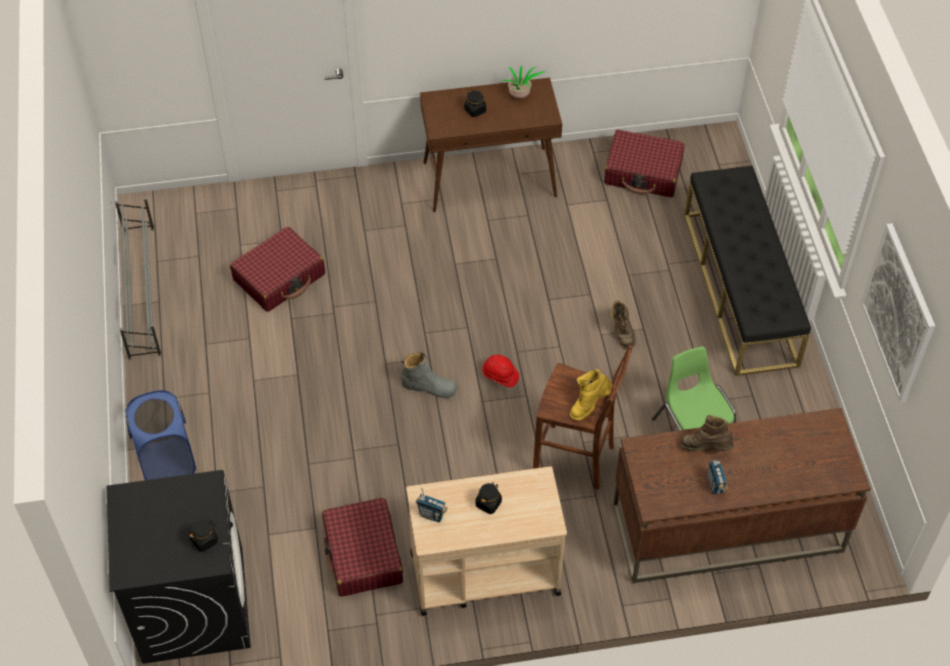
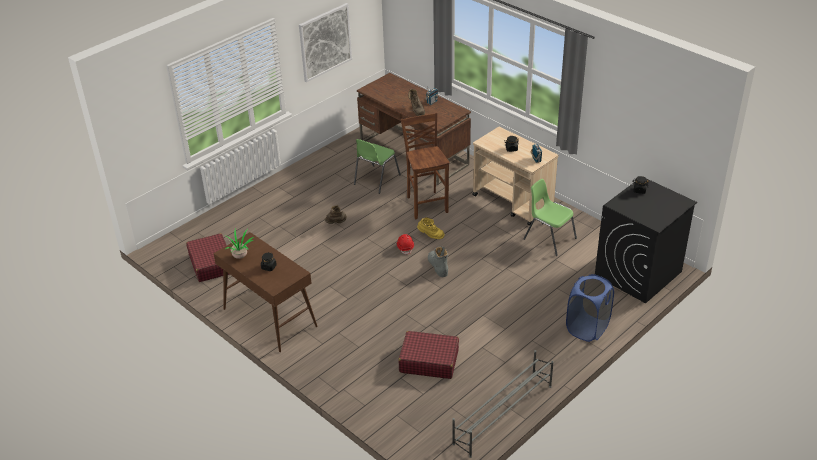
camera: 125 degrees left, 15 degrees down
(363, 554) = (549, 238): red suitcase -> green chair
(589, 405) = (426, 152): yellow boot -> yellow boot (430, 236)
(740, 288) = (270, 200): black bench -> none

